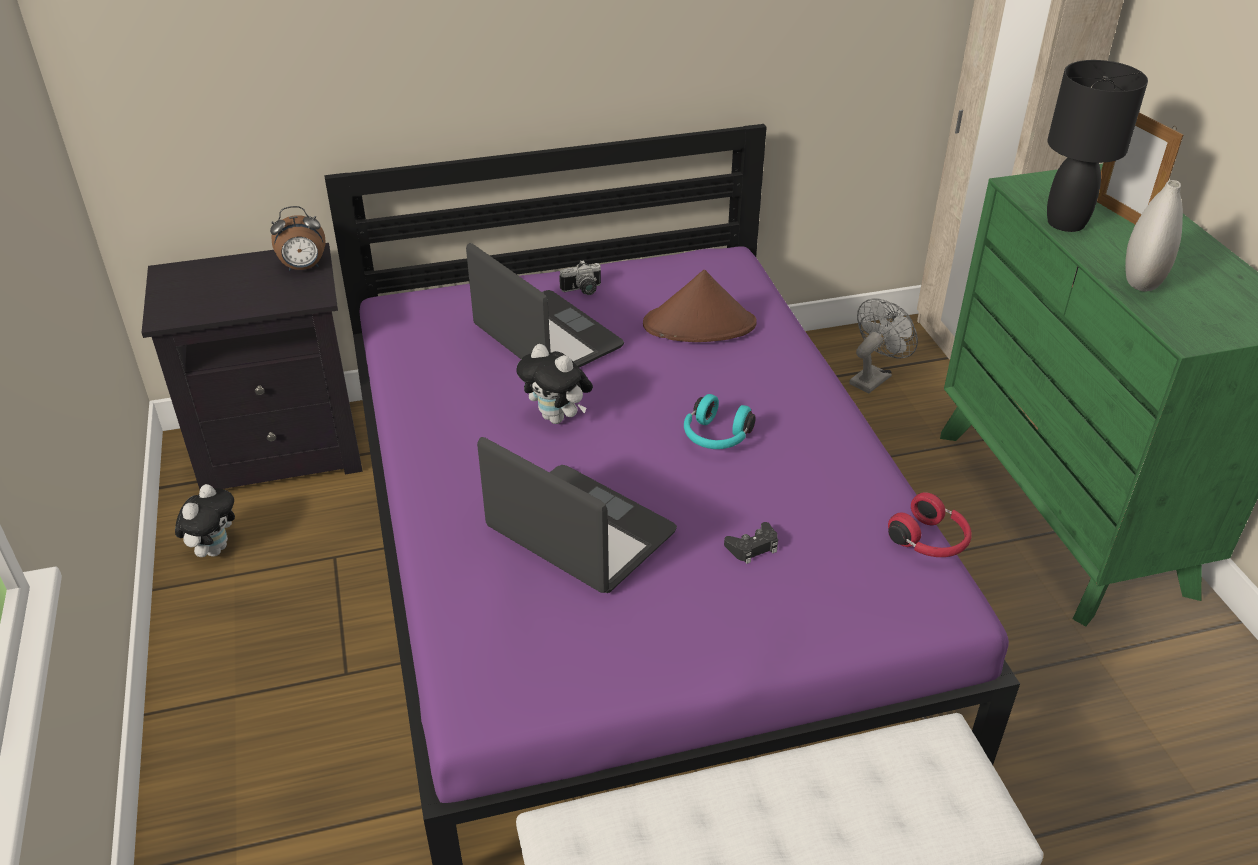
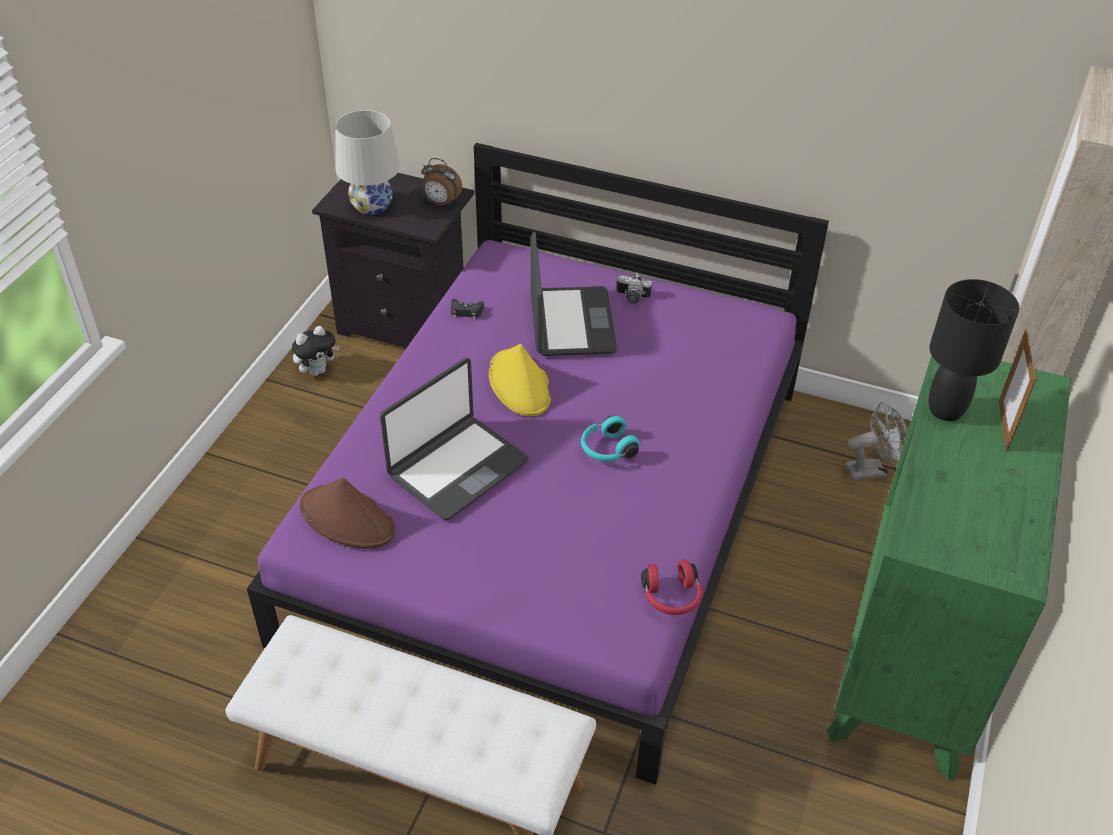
camera: 35 degrees right, 5 degrees up
(217, 300) = (371, 205): none -> white table lamp
(558, 418) = (520, 384): plush toy -> yellow hat
(579, 532) = (457, 468): laptop -> laptop turned 60 degrees clockwise
(700, 325) = (684, 362): brown hat -> brown hat (348, 519)
(753, 547) = (551, 536): black game controller -> black game controller (466, 312)
(1142, 279) = (942, 483): white vase -> none

